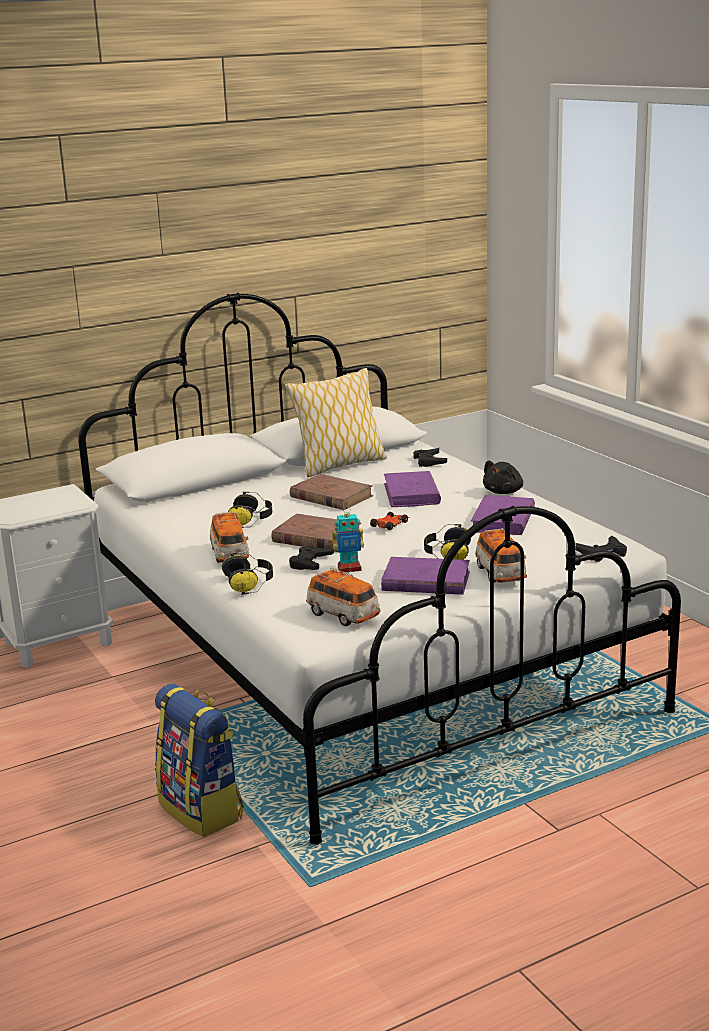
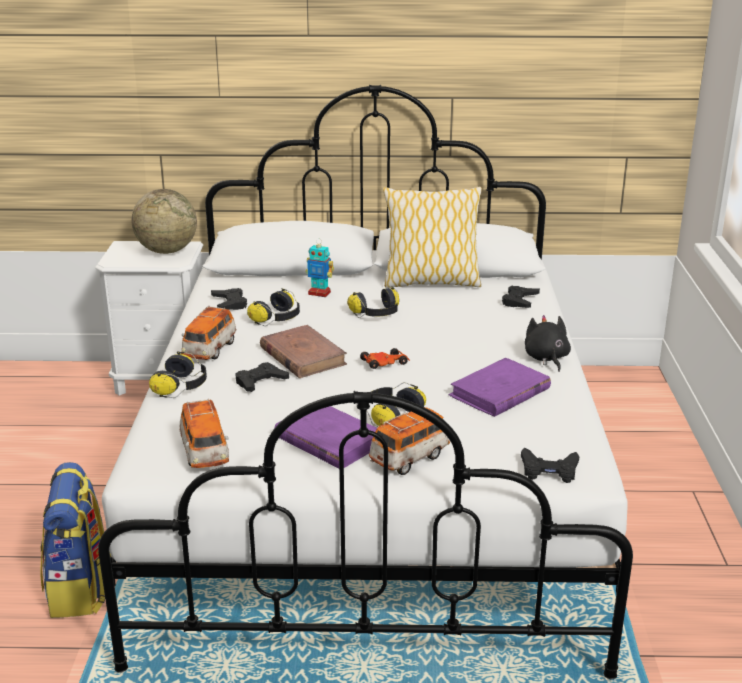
camera: 30 degrees right, 5 degrees up
(53, 498) = (167, 251): none -> globe
(189, 520) = (229, 303): none -> black game controller
(331, 496) = (377, 314): brown book -> headphones
(349, 568) = (283, 400): toy robot -> toy robot (319, 293)
(411, 494) = (453, 333): purple book -> none
(500, 574) = (409, 458): toy car -> toy car turned 150 degrees counterclockwise
(504, 492) = (546, 358): black plush toy -> black plush toy turned 105 degrees clockwise

